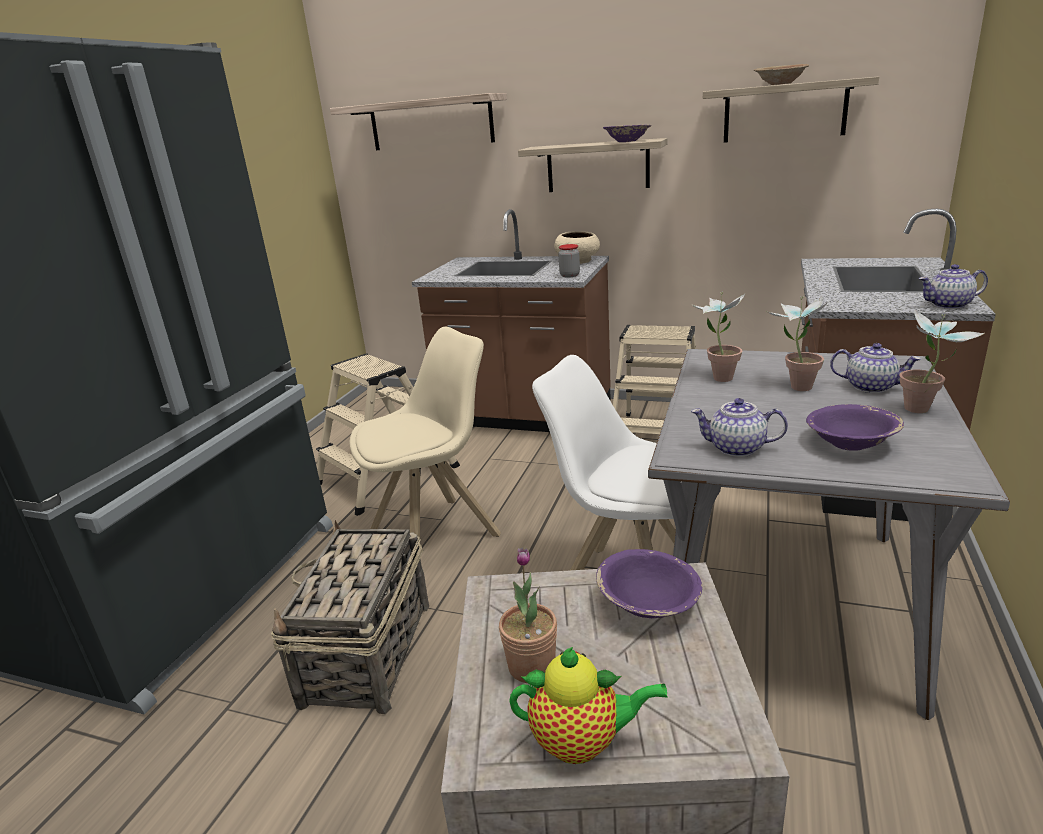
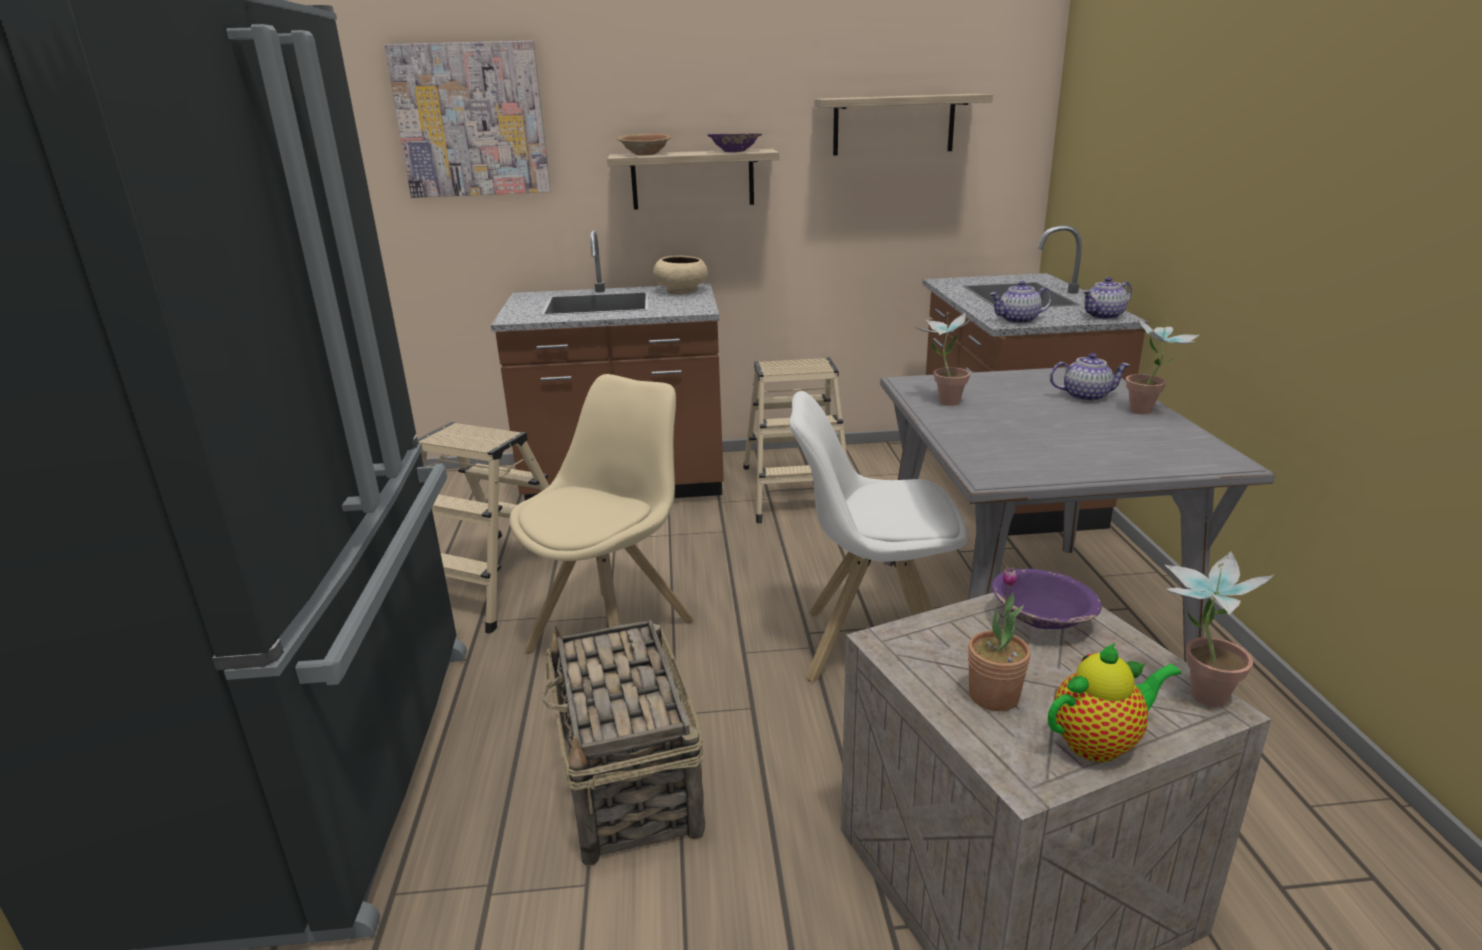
camera: 25 degrees left, 0 degrees up
(431, 123) = (471, 120): shelf -> picture
(569, 275) = (693, 307): jar -> none
(736, 448) = (1031, 464): teapot -> teapot (1018, 320)
(780, 84) = (894, 96): brown bowl -> brown bowl (645, 154)
(794, 385) = (1021, 401): potted plant -> potted plant (1194, 692)
(850, 443) = (1120, 446): purple bowl -> none

